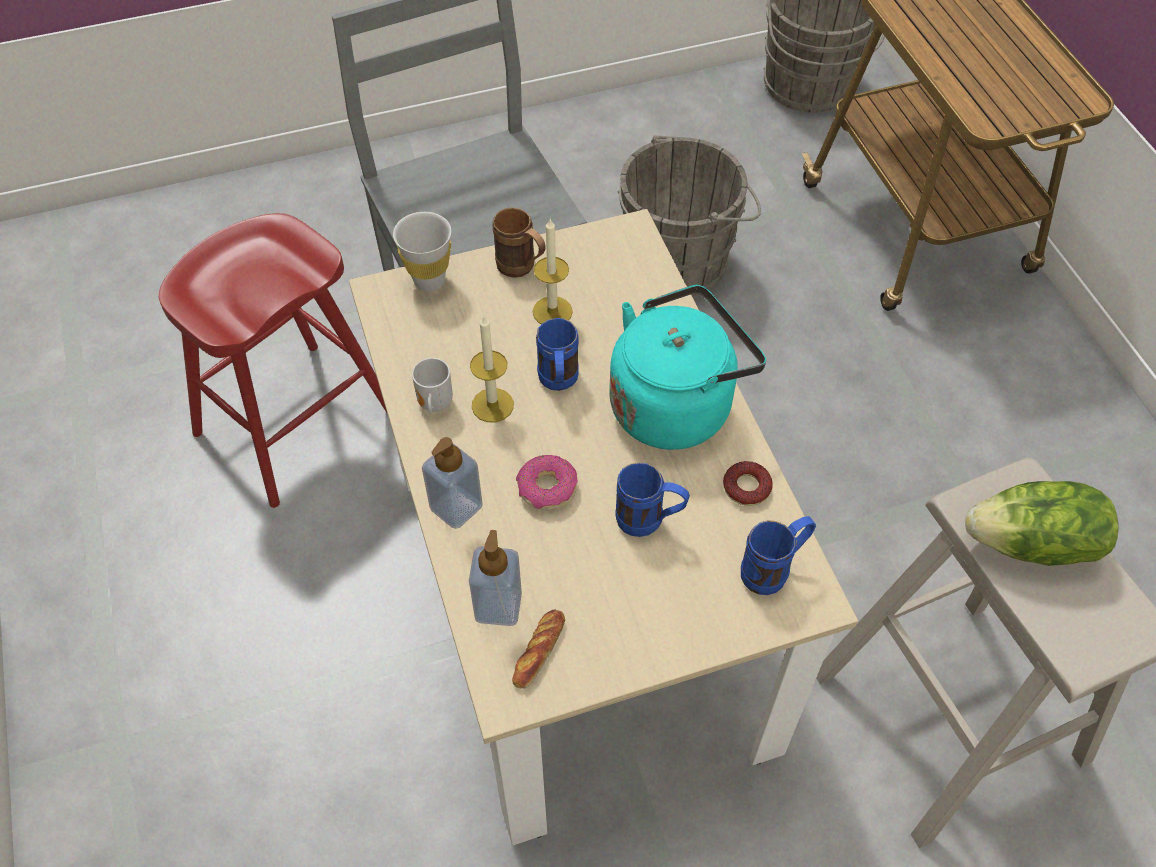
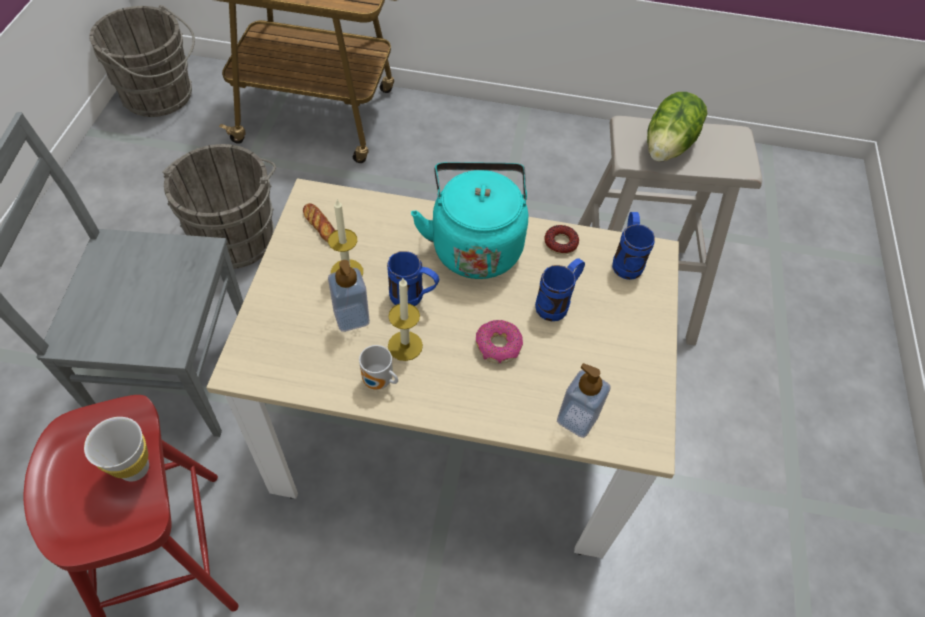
camera: 65 degrees left, 0 degrees up
(429, 280) = (255, 332): white cup -> white cup (134, 468)
(456, 507) = (480, 408): soap dispenser -> soap dispenser (351, 317)
(522, 269) = (293, 271): brown mug -> none
(539, 651) = (624, 410): bread -> bread (321, 226)

